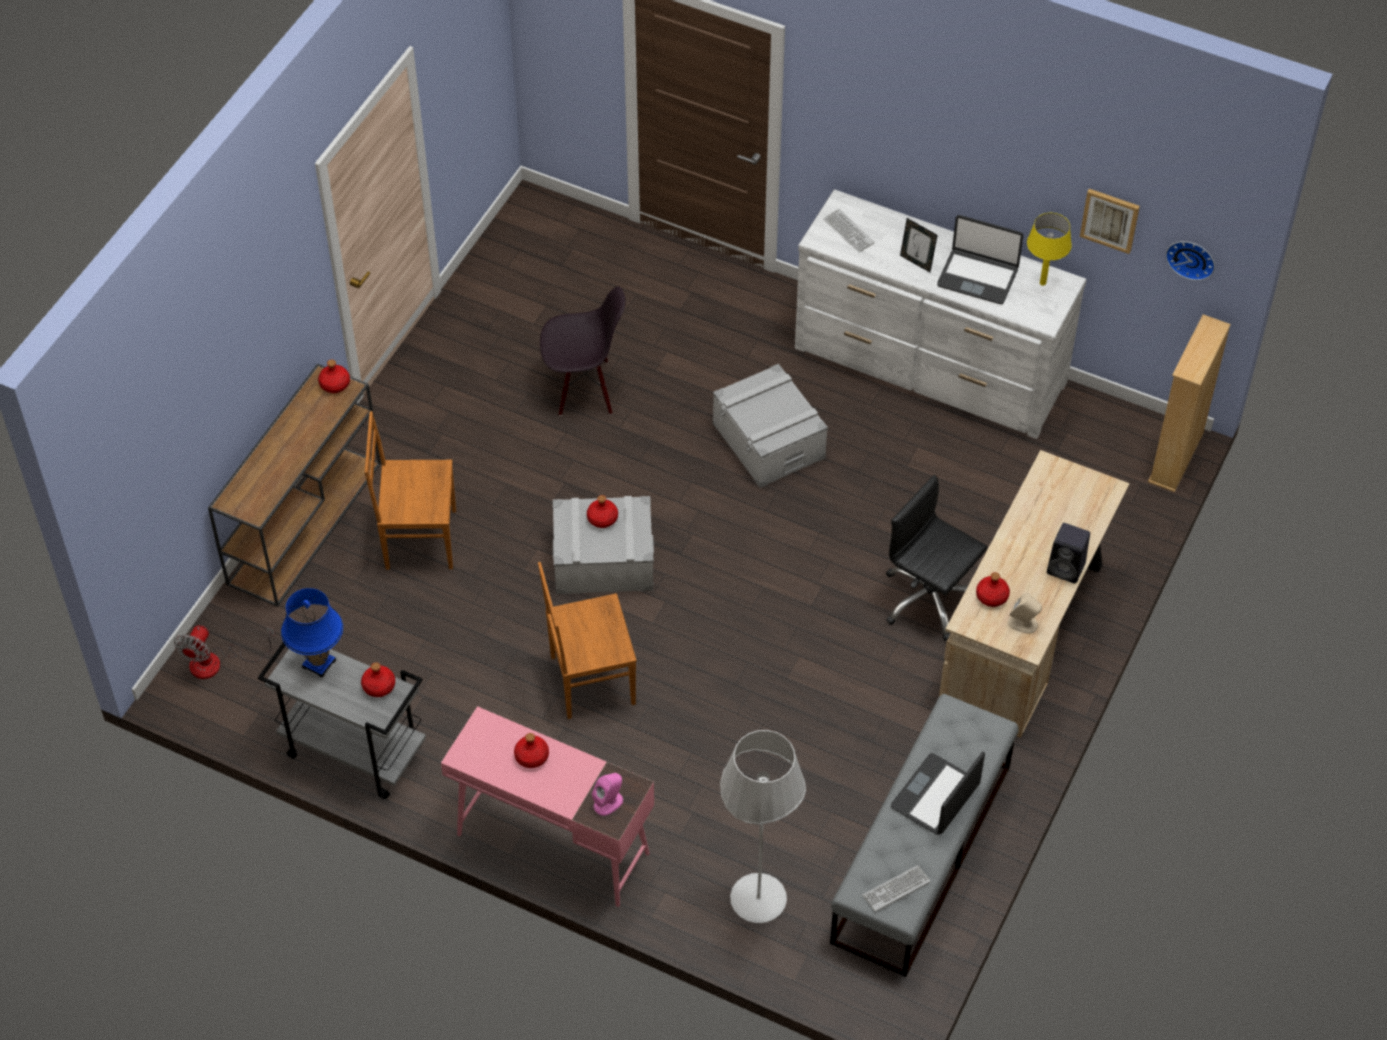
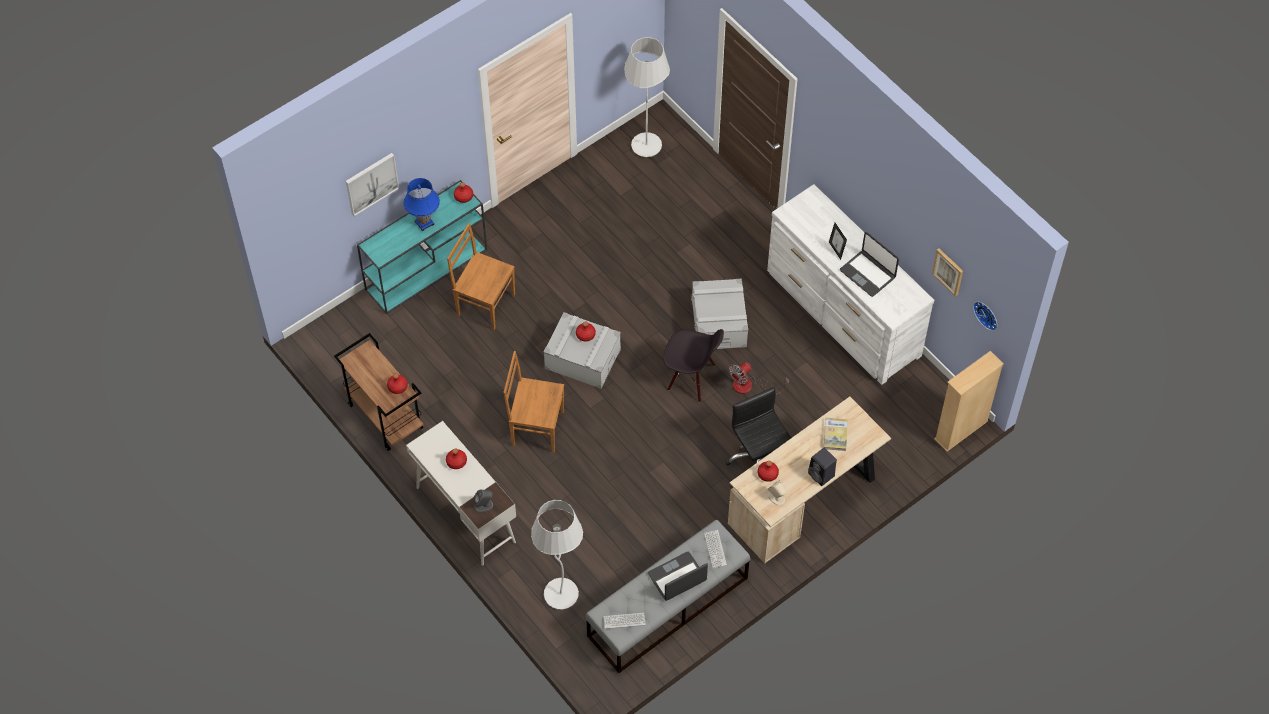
camera: 25 degrees right, 5 degrees up
(212, 394) = (371, 183): none -> picture
(217, 663) = (337, 334): fan -> fan (749, 386)
(305, 521) = (427, 268): brown console table -> turquoise console table
(318, 663) = (372, 360): blue table lamp -> blue table lamp (424, 223)
(352, 751) = (384, 416): grey cart -> brown cart
(533, 247) = (646, 146): none -> white floor lamp
(552, 843) = (465, 514): pink desk -> white desk
(584, 389) = (627, 248): black chair -> black chair (691, 378)
(608, 803) = (484, 505): pink speaker -> grey speaker
(848, 231) = (806, 215): keyboard -> keyboard (715, 549)
(1043, 283) = (905, 292): yellow table lamp -> none
(1052, 508) = (835, 435): none -> book

